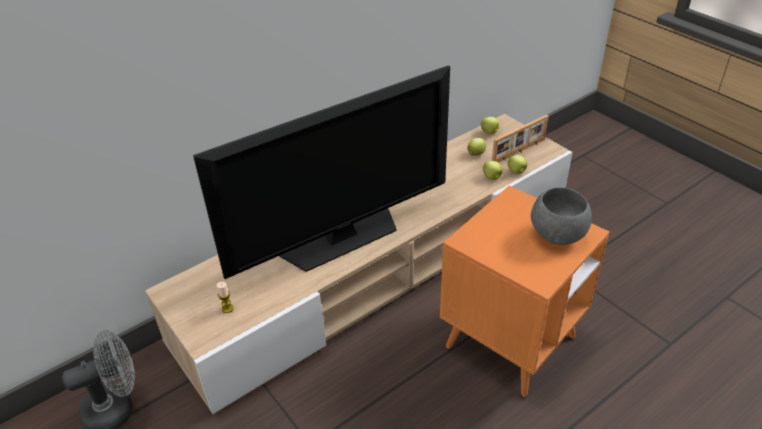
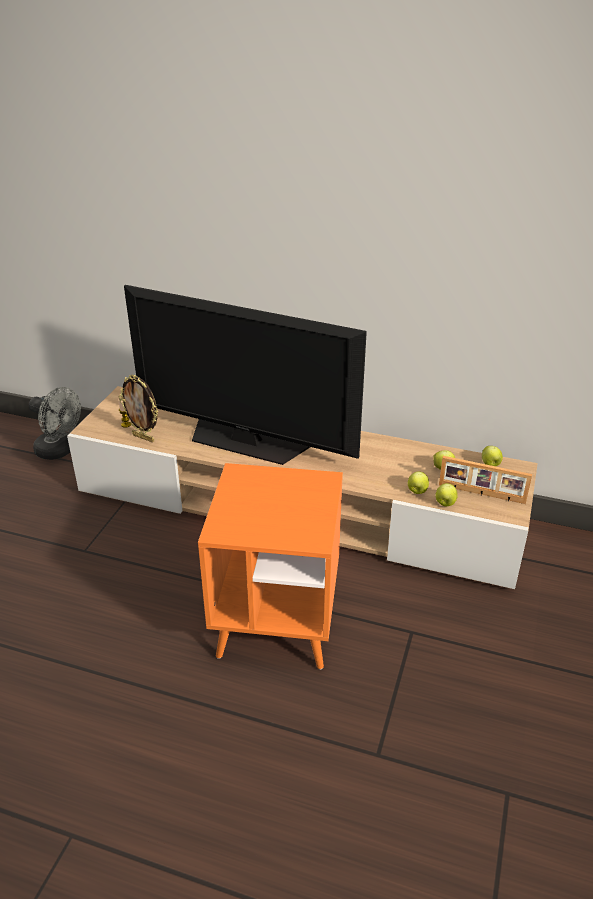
camera: 55 degrees right, 5 degrees down
(265, 303) = (144, 437): none -> picture frame
(556, 235) = (291, 522): grey bowl -> none

